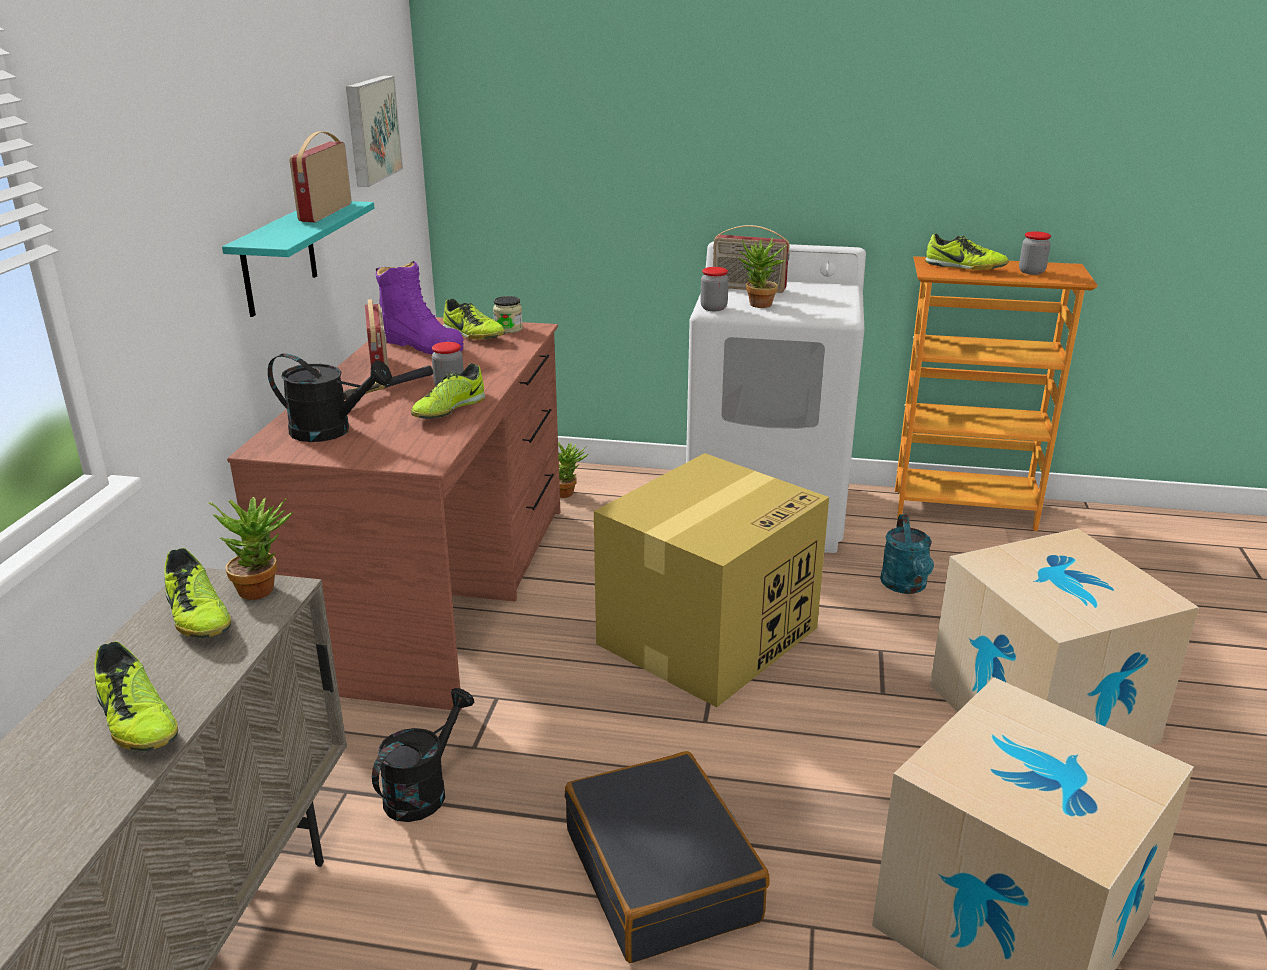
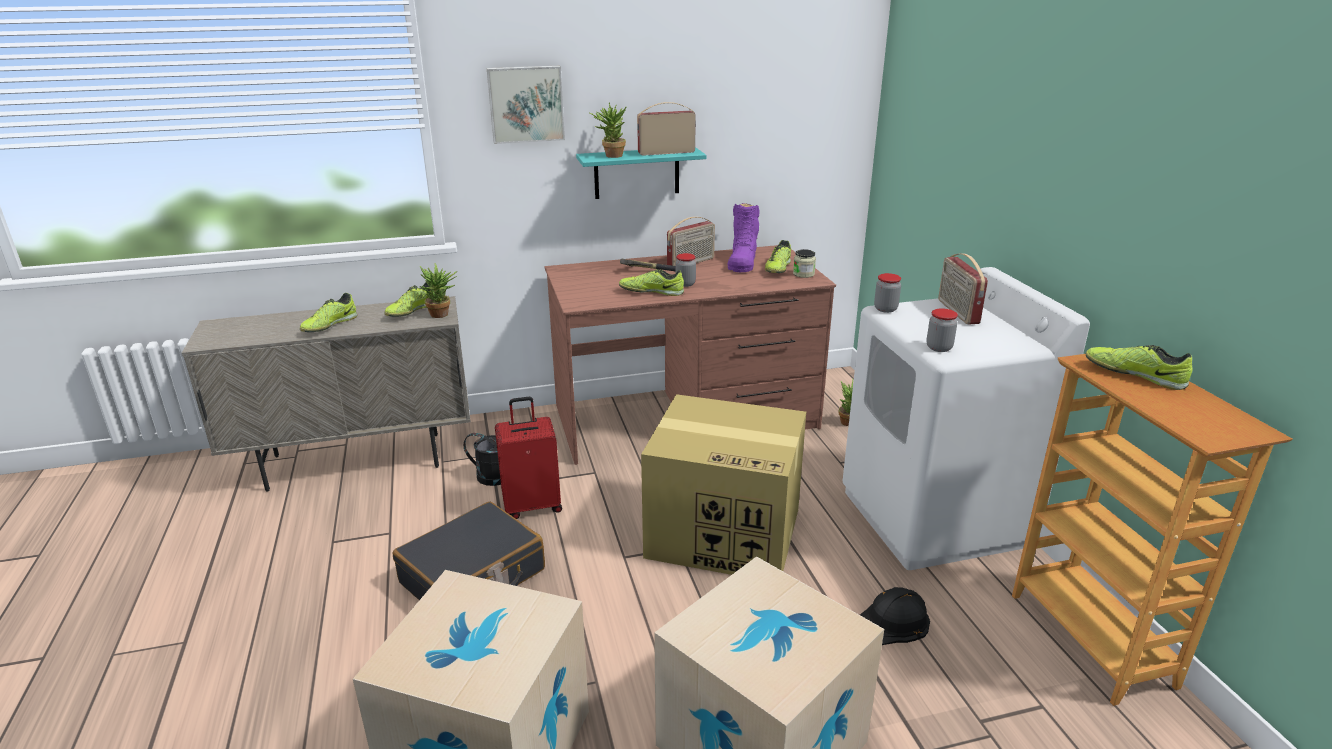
camera: 65 degrees right, 0 degrees up
(331, 431) = (594, 275): black watering can -> none
(370, 130) = (786, 112): picture -> picture (526, 104)
(529, 776) = (532, 505): none -> red suitcase
(758, 306) = (917, 322): potted plant -> potted plant (610, 155)
(905, 586) = (892, 622): turquoise watering can -> black hard hat
(964, 267) = (1134, 375): shoe -> shoe turned 120 degrees clockwise
(1031, 272) = (1188, 410): jar -> jar (939, 348)

